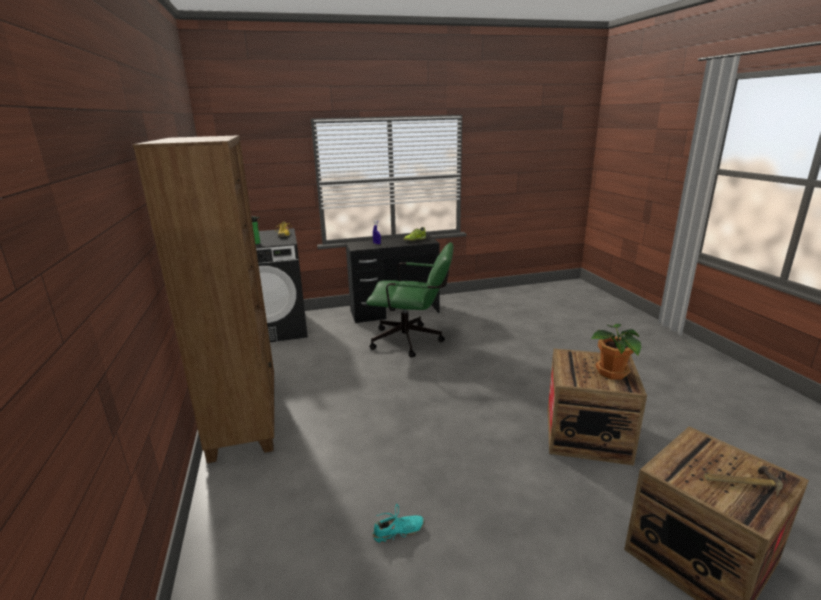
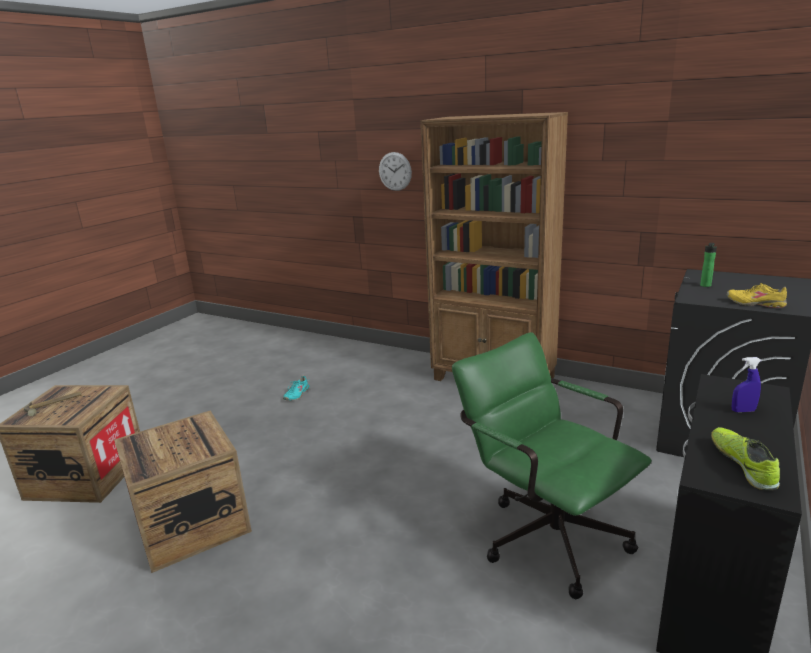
camera: 135 degrees right, 0 degrees up
(114, 250) = (395, 171): none -> wall clock
(413, 341) = (544, 532): green office chair -> green office chair turned 90 degrees clockwise
(612, 373) = (153, 448): potted plant -> none

